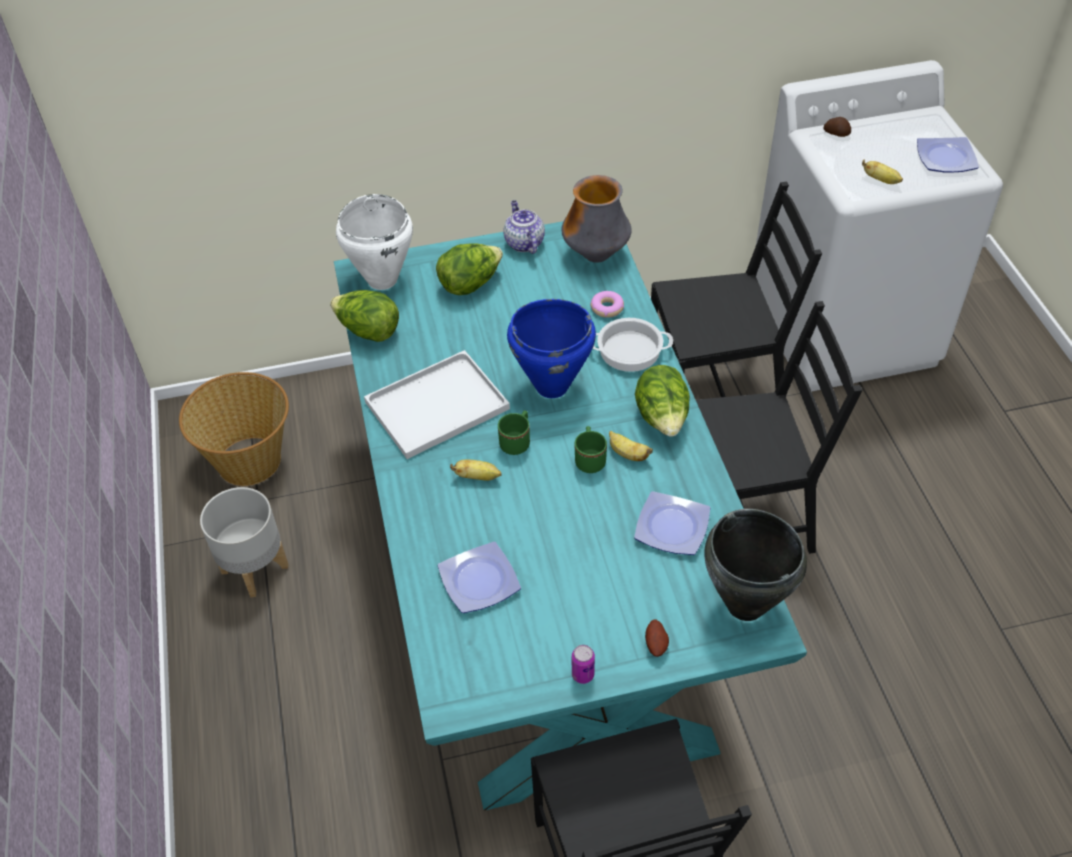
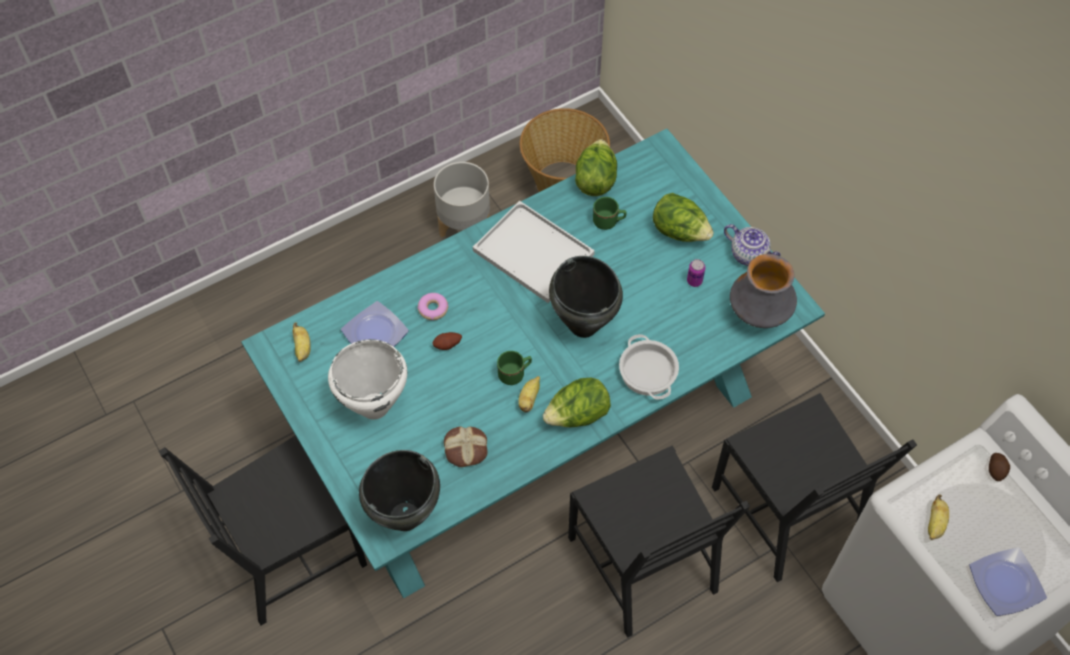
camera: 70 degrees right, 10 degrees up
(382, 280) = (657, 168): white cooking pot -> white cooking pot (373, 406)
(477, 477) = (470, 302): banana -> banana (302, 348)
(517, 441) = (515, 318): green mug -> green mug (608, 221)
(523, 243) = (749, 255): teapot -> teapot turned 75 degrees clockwise
(551, 386) = (584, 325): blue cooking pot -> black cooking pot
(583, 674) = (314, 421): can -> can (694, 281)
(607, 308) = (693, 341): donut -> donut (433, 309)
(656, 644) = (352, 463): potato -> potato (447, 345)
(673, 526) = (465, 449): plate -> bread

